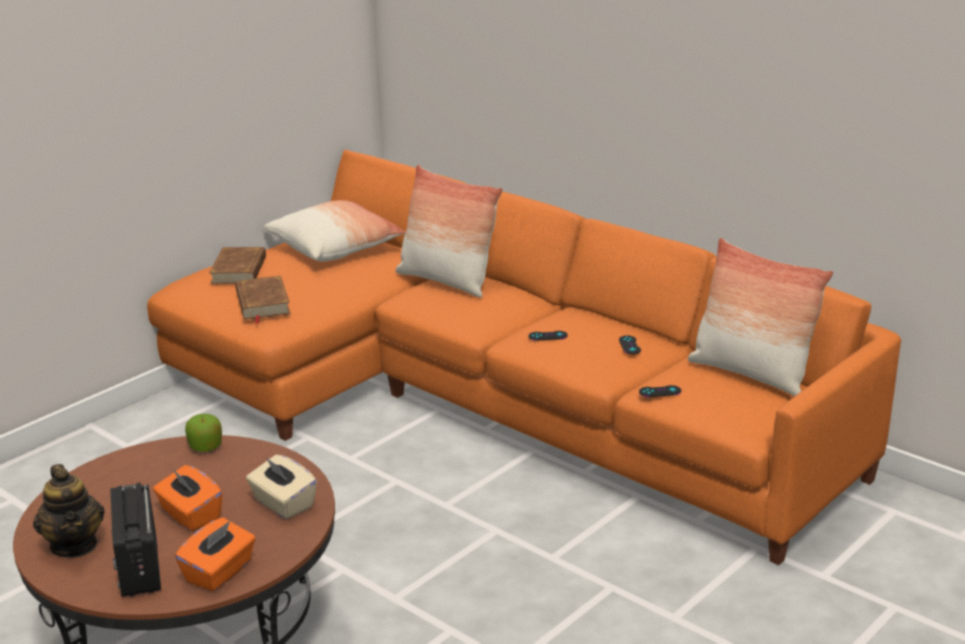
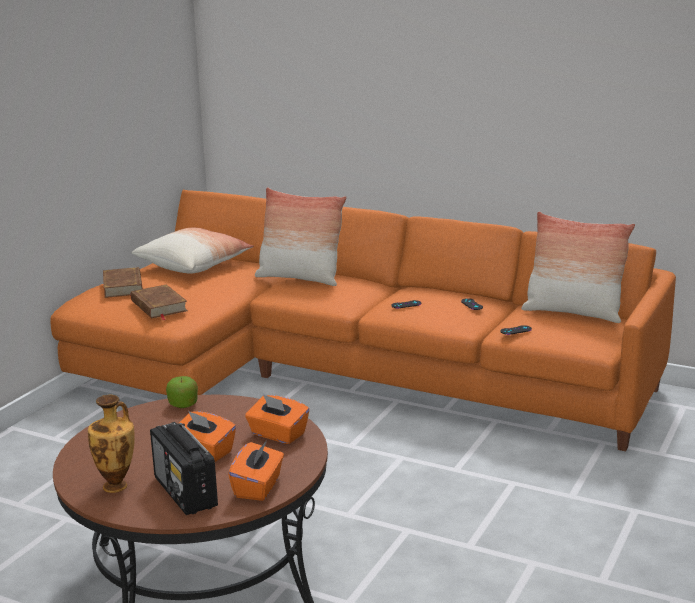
camera: 15 degrees left, 5 degrees down
(75, 545) = (117, 486): teapot -> vase
(283, 504) = (277, 434): beige tissue box -> orange tissue box

